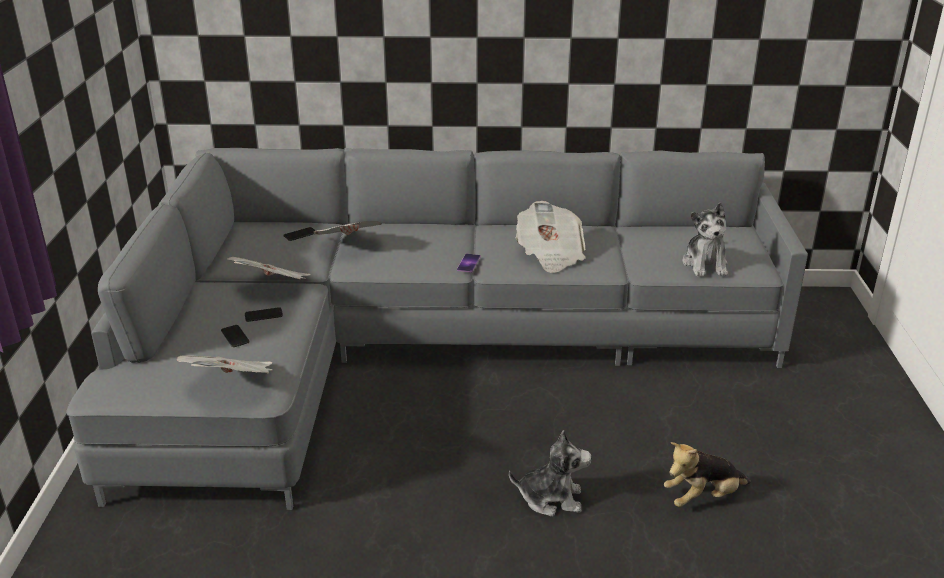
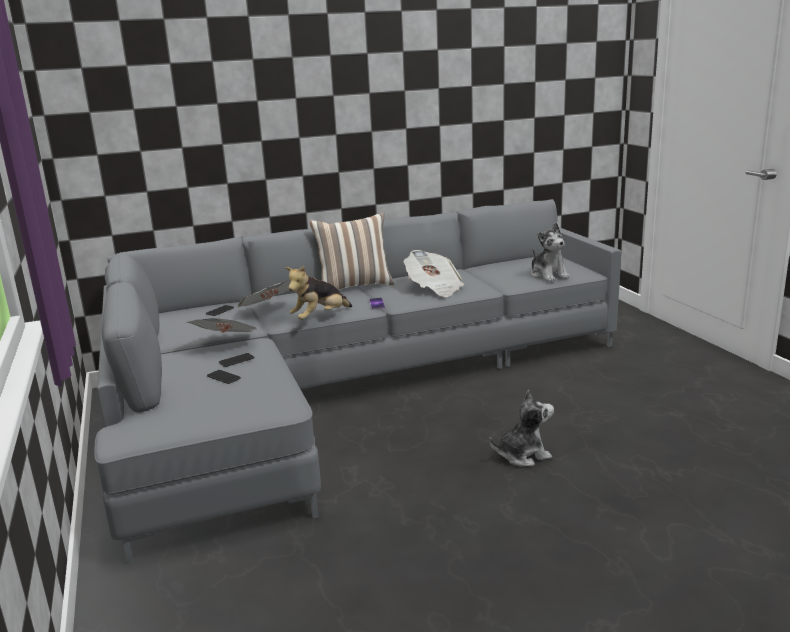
camera: 20 degrees left, 10 degrees down
(233, 384) = (252, 405): newspaper -> none
(466, 228) = (354, 286): none -> pillow
(702, 497) = (628, 428): plush toy -> plush toy (319, 318)

